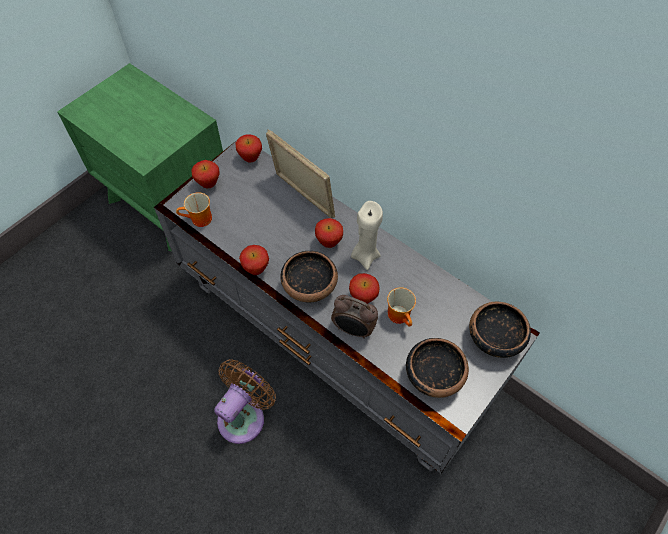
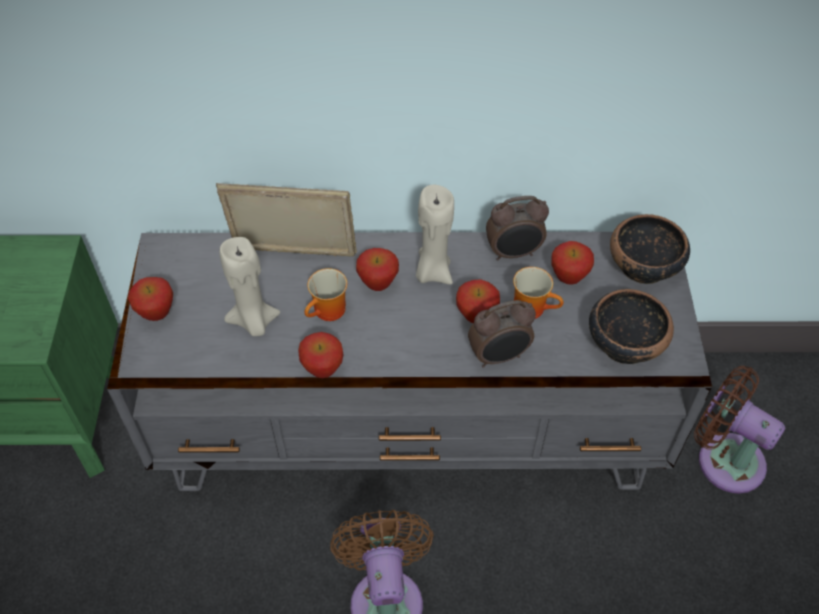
camera: 40 degrees left, 5 degrees down
(199, 220) = (189, 363): mug -> mug (329, 313)
(248, 220) = (254, 322): none -> beige candle
(250, 159) = (182, 251): apple -> apple (568, 278)
(310, 287) = (406, 345): bowl -> none
(422, 276) = (514, 253): none -> alarm clock
(501, 496) = (724, 458): none -> brown fan

